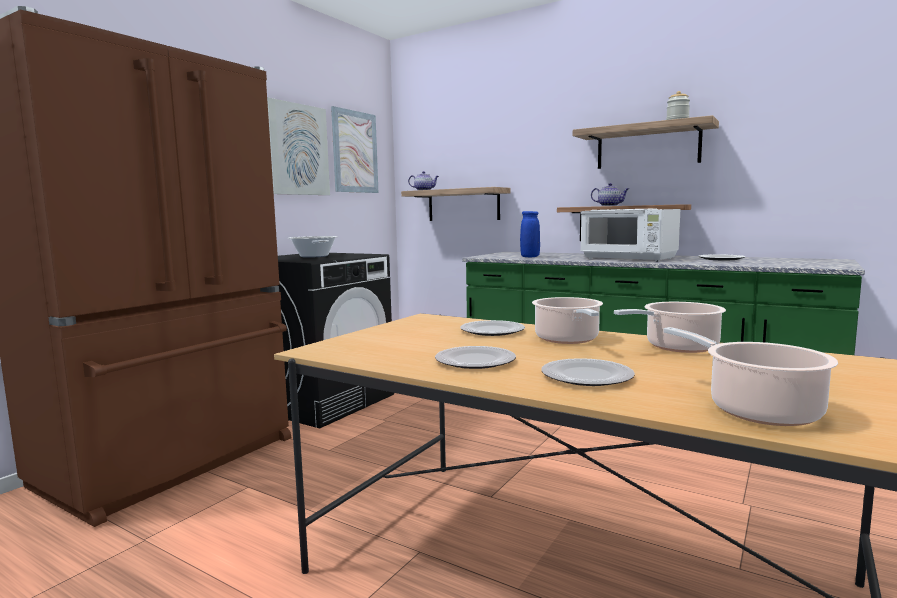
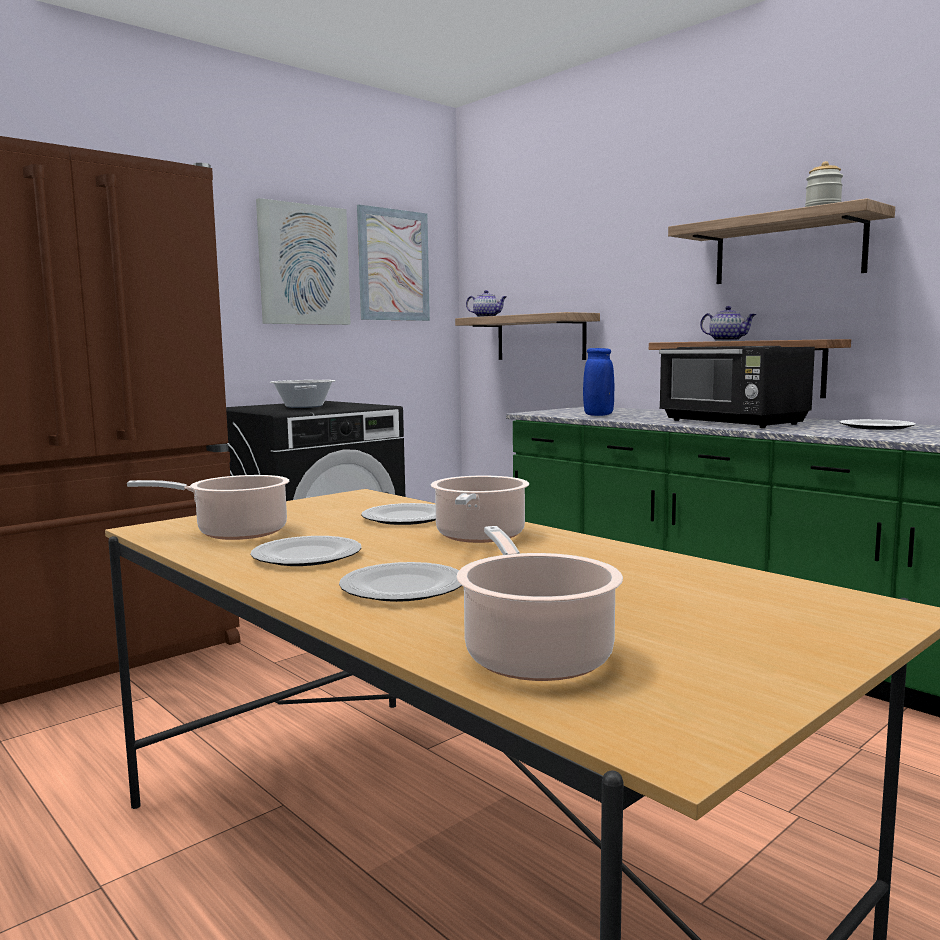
camera: 15 degrees right, 0 degrees up
(629, 259) = (732, 422): white microwave -> black microwave
(677, 347) = (609, 558): cooking pot -> cooking pot (236, 532)

